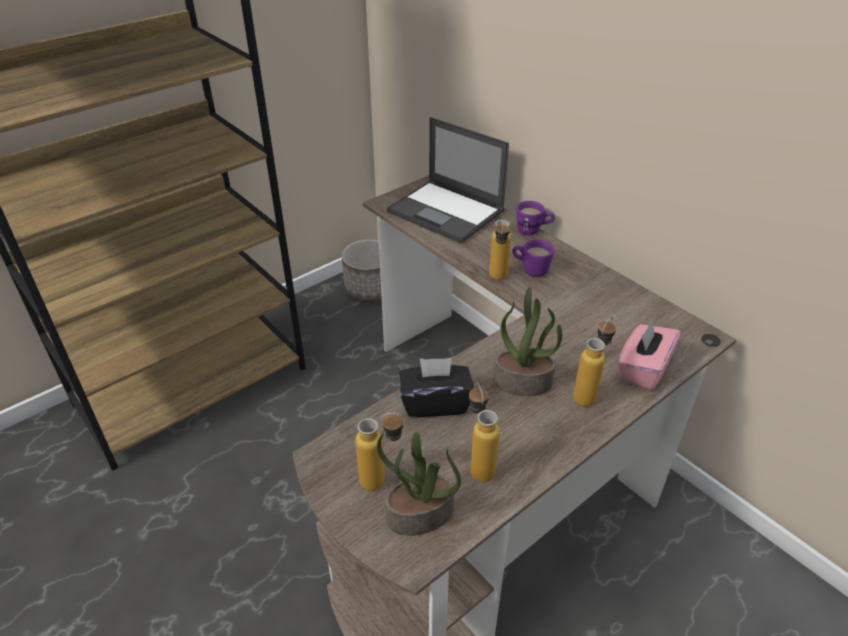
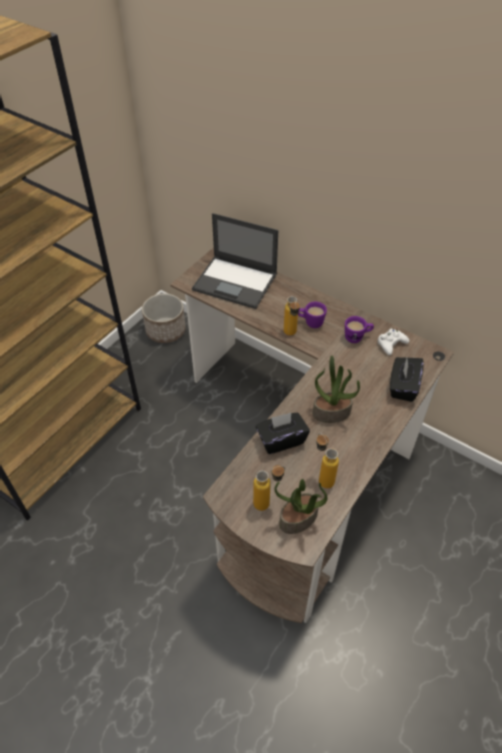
camera: 15 degrees left, 10 degrees up
(533, 231) = (302, 288): purple mug -> purple mug (357, 337)
(588, 394) = (374, 412): bottle -> none
(640, 313) = (391, 344): none -> white game controller
(643, 369) = (402, 387): pink tissue box -> black tissue box

